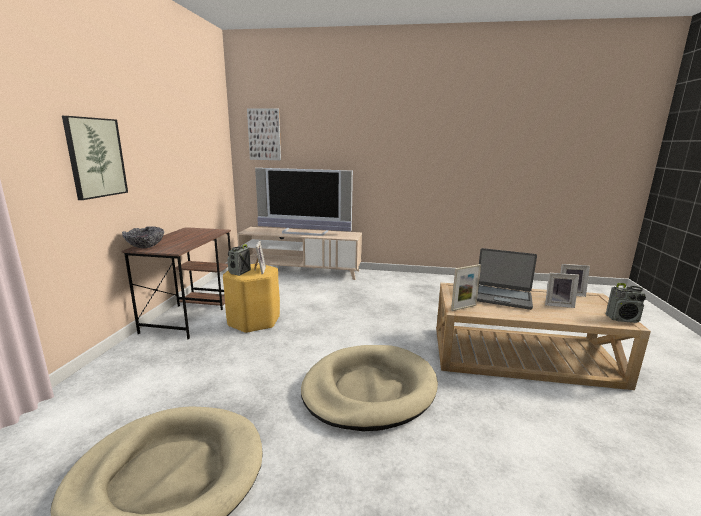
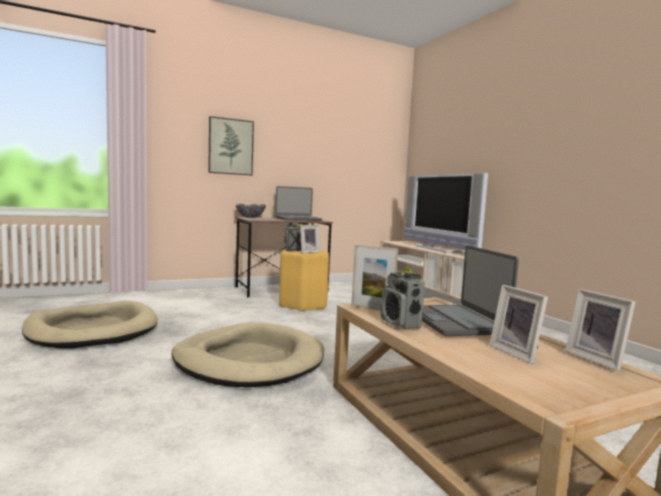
camera: 55 degrees right, 10 degrees down
(190, 234) = (298, 219): none -> laptop
(264, 134) = (430, 142): picture -> none
(622, 319) = (568, 400): radio -> radio (400, 323)

